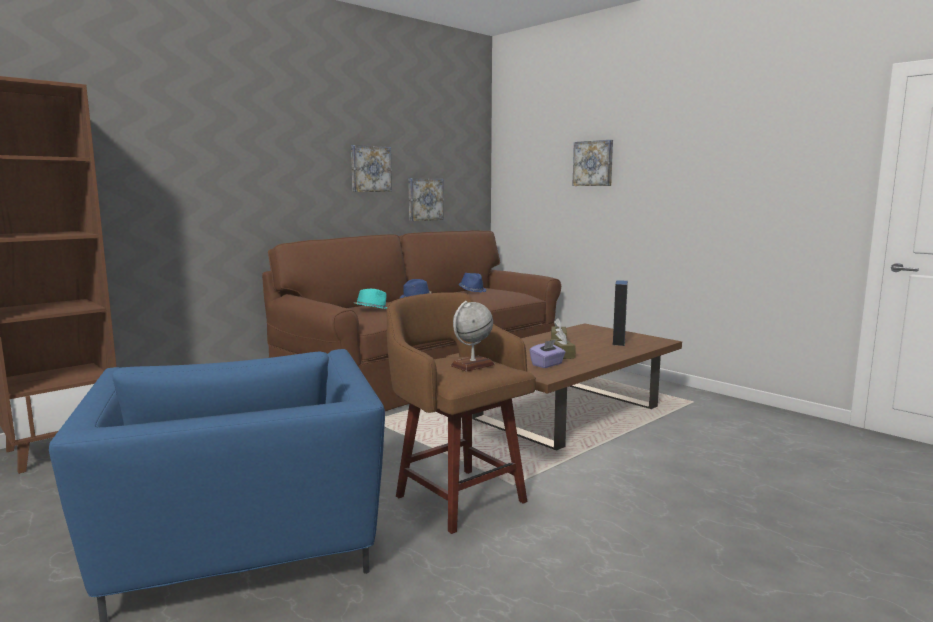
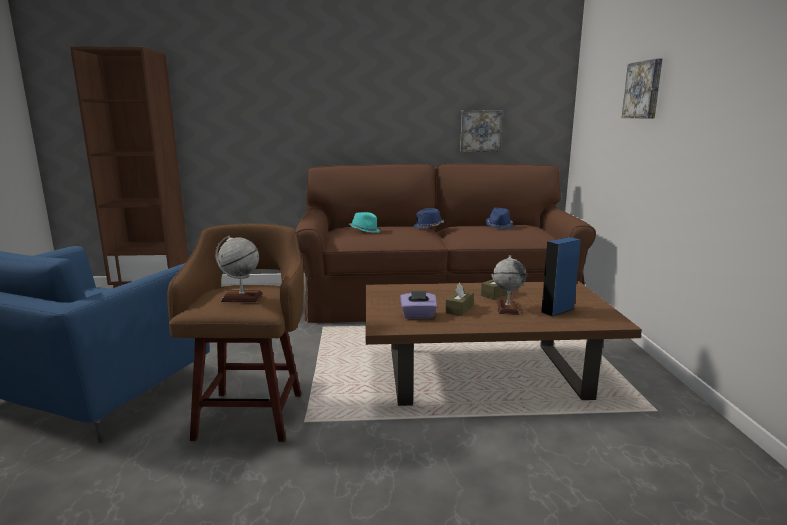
camera: 40 degrees right, 5 degrees up
(370, 169) = (417, 101): picture -> none
(588, 347) = (507, 308): none -> globe

